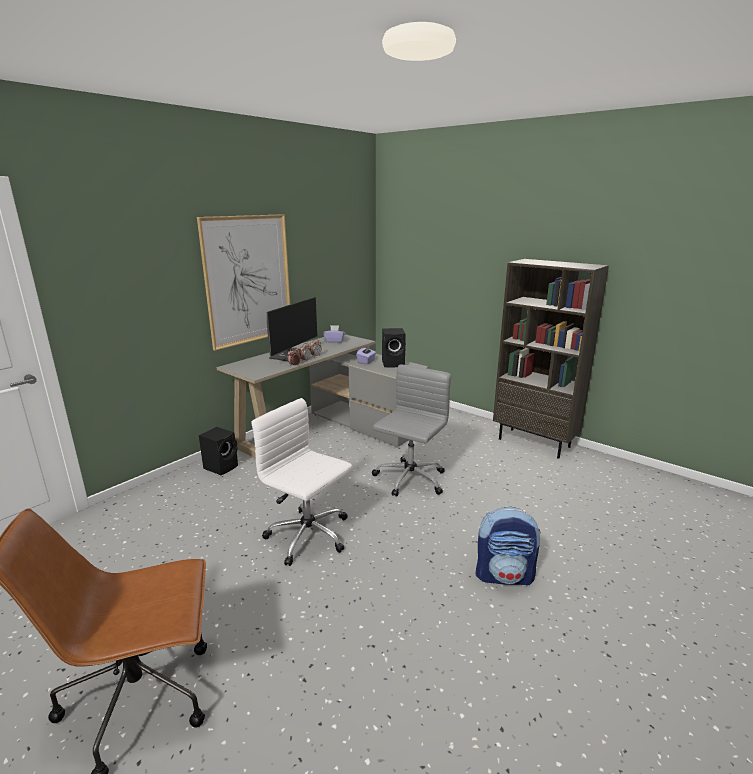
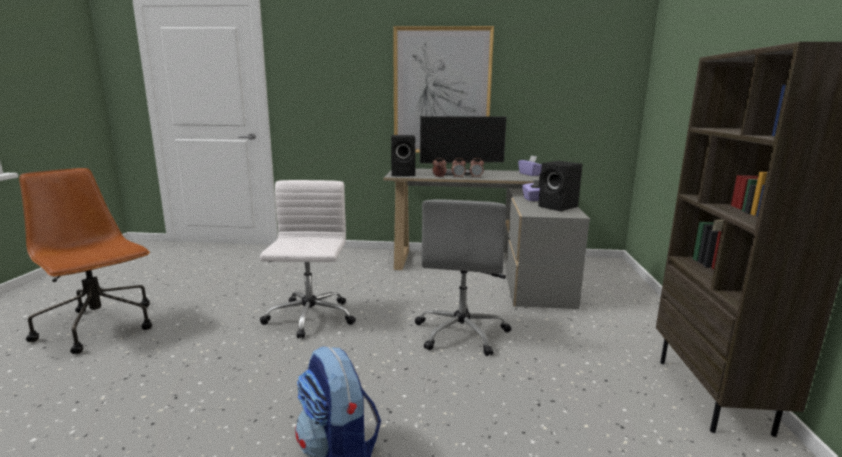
camera: 55 degrees right, 5 degrees down
(222, 467) = (369, 257): black speaker -> black speaker (404, 174)
(409, 479) = (461, 333): grey office chair -> grey office chair turned 105 degrees clockwise

